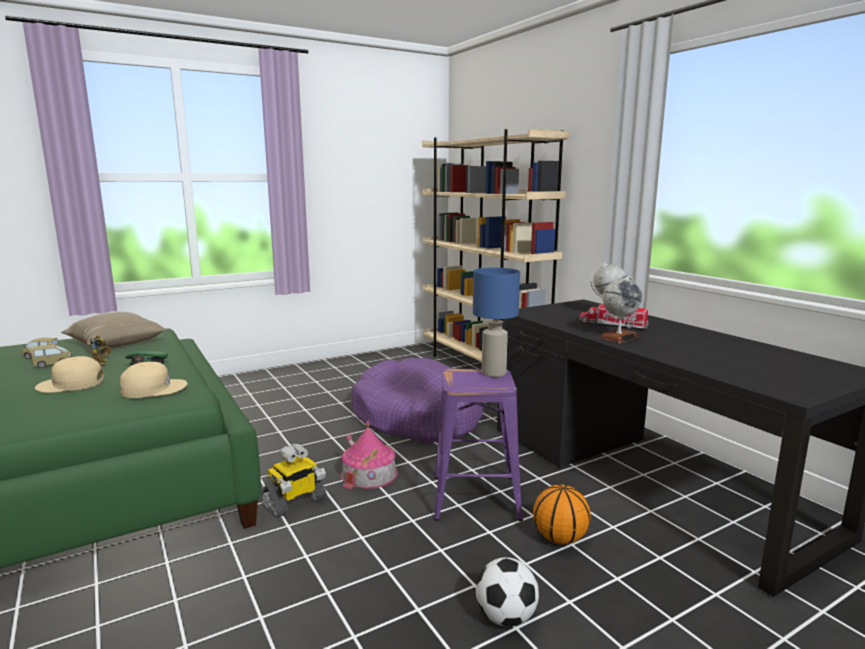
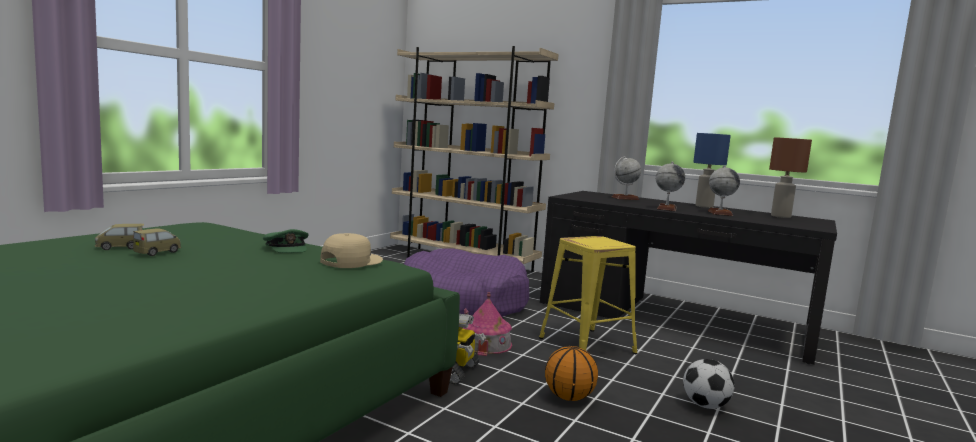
camera: 30 degrees left, 5 degrees down
(71, 384) = (247, 263): beige cap -> none
(102, 363) = (223, 249): toy robot -> none
(116, 344) = (189, 234): beige pillow -> none
(475, 497) = (587, 346): purple stool -> yellow stool
(494, 373) = (599, 238): blue table lamp -> blue table lamp (704, 206)
(560, 538) = (674, 359): basketball -> basketball (569, 397)
(613, 324) = (643, 203): toy truck -> none
(689, 350) = (720, 213): none -> globe
(793, 361) = (780, 216): none -> brown table lamp

